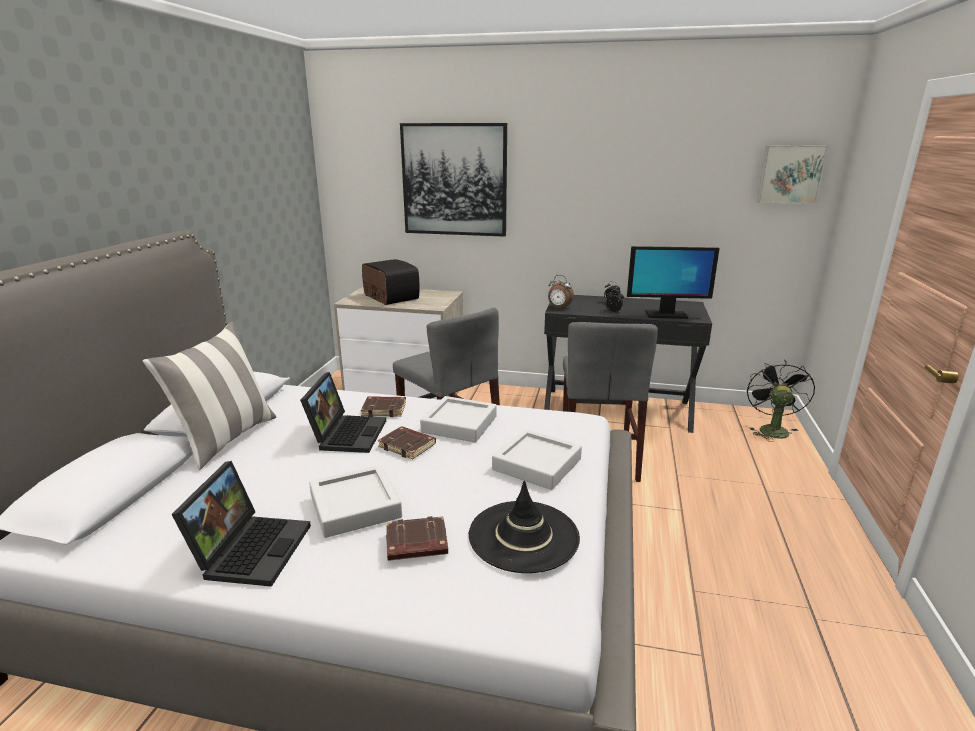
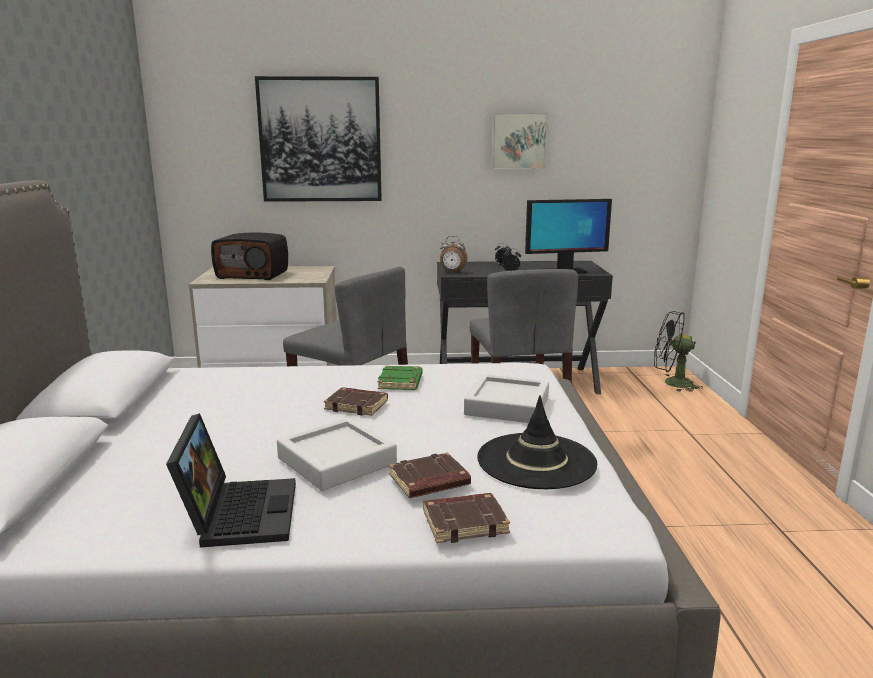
camera: 15 degrees left, 5 degrees down
(226, 439) = (128, 422): pillow -> none
(347, 433) = (278, 402): laptop -> none
(385, 409) = (307, 378): brown book -> brown book (465, 522)
(390, 297) = (253, 275): radio -> radio turned 150 degrees clockwise
(459, 424) = (401, 382): grey tray -> green book
(771, 429) = (671, 383): black fan -> black fan turned 75 degrees counterclockwise
(790, 174) = (663, 128): picture -> picture (518, 141)

